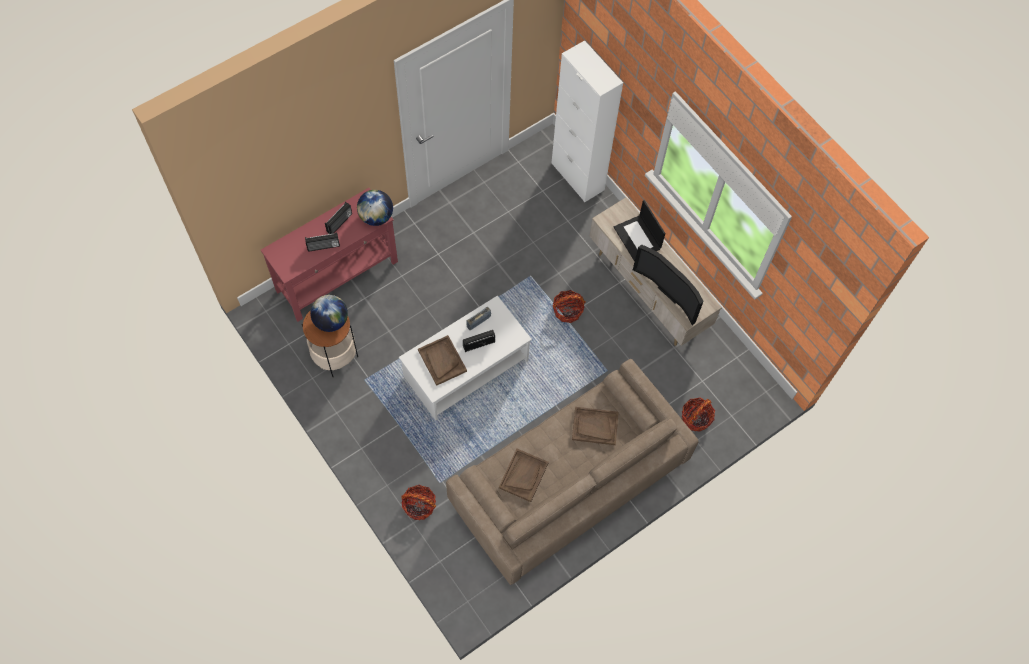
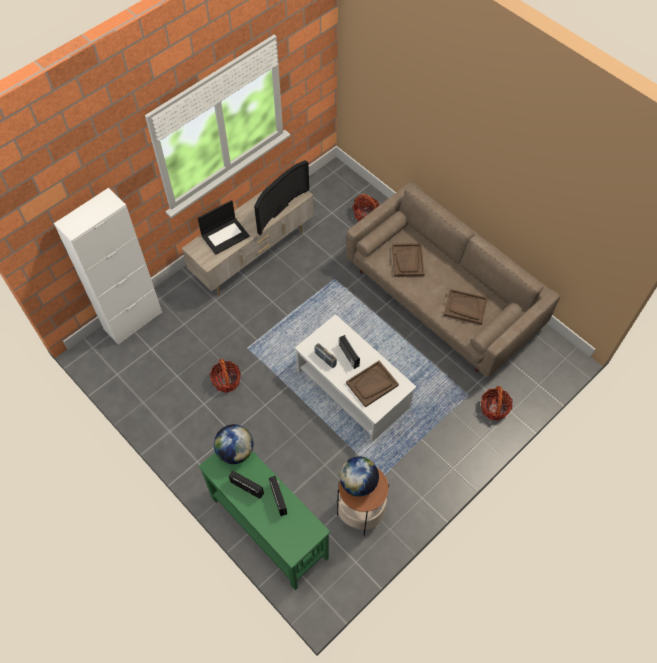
camera: 95 degrees left, 5 degrees down
(338, 276) = (269, 526): red console table -> green console table
(567, 311) = (280, 314): basket -> basket (226, 381)

